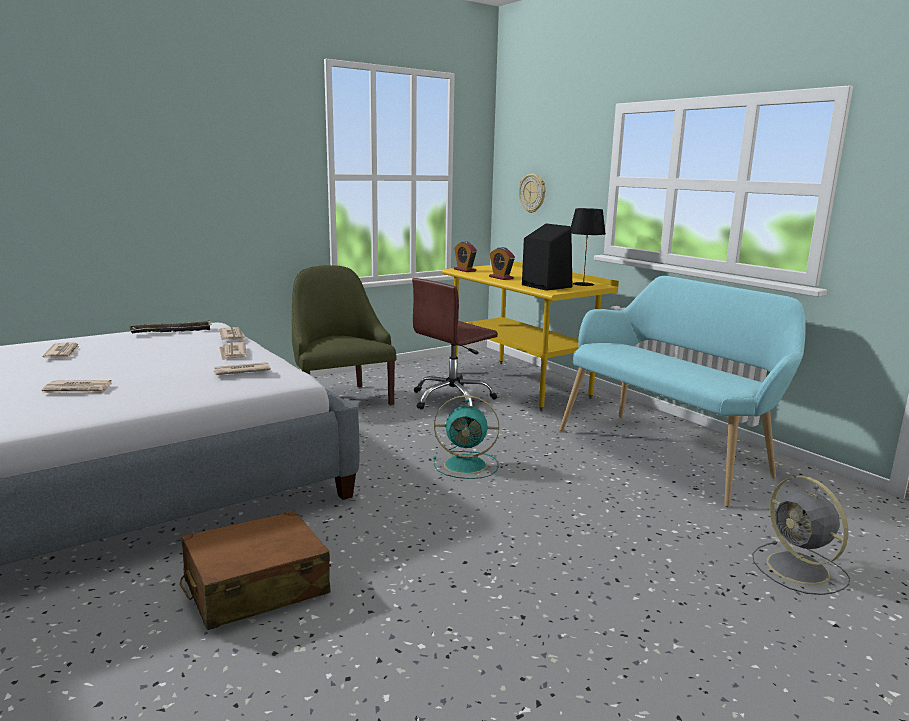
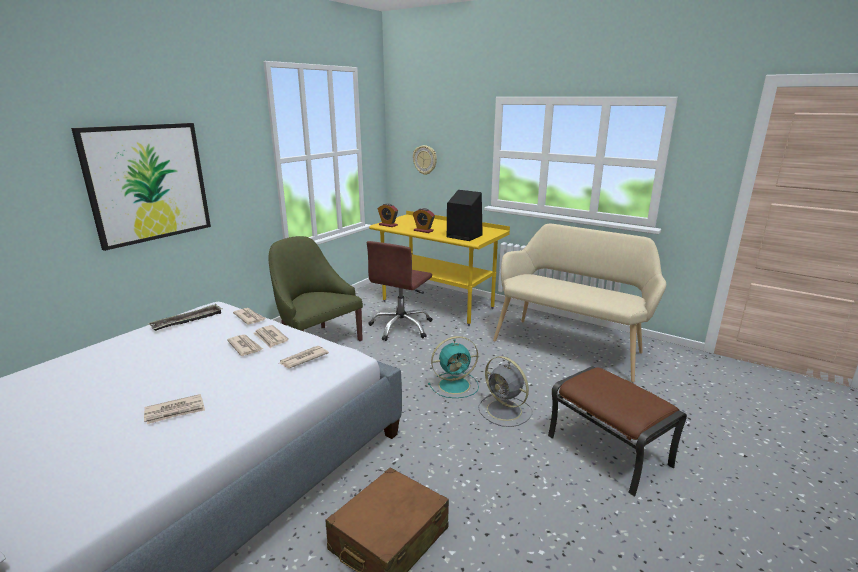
camera: 20 degrees left, 5 degrees up
(63, 353) = (108, 366): newspaper -> newspaper (245, 346)
(169, 182) = (148, 183): none -> picture
(583, 284) = (485, 231): black table lamp -> none
(615, 571) = (609, 451): none -> brown ottoman
(669, 452) = (571, 345): turquoise bench -> beige bench
(800, 570) = (701, 420): grey fan -> grey fan (505, 411)

